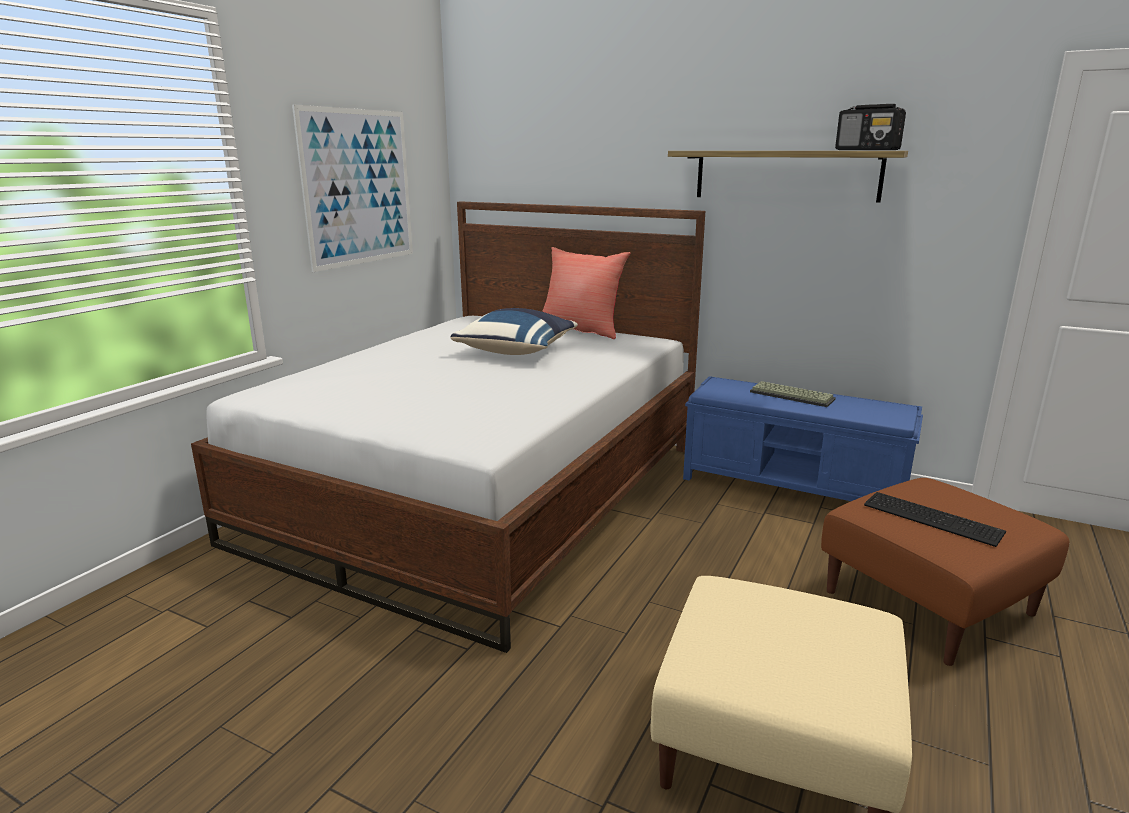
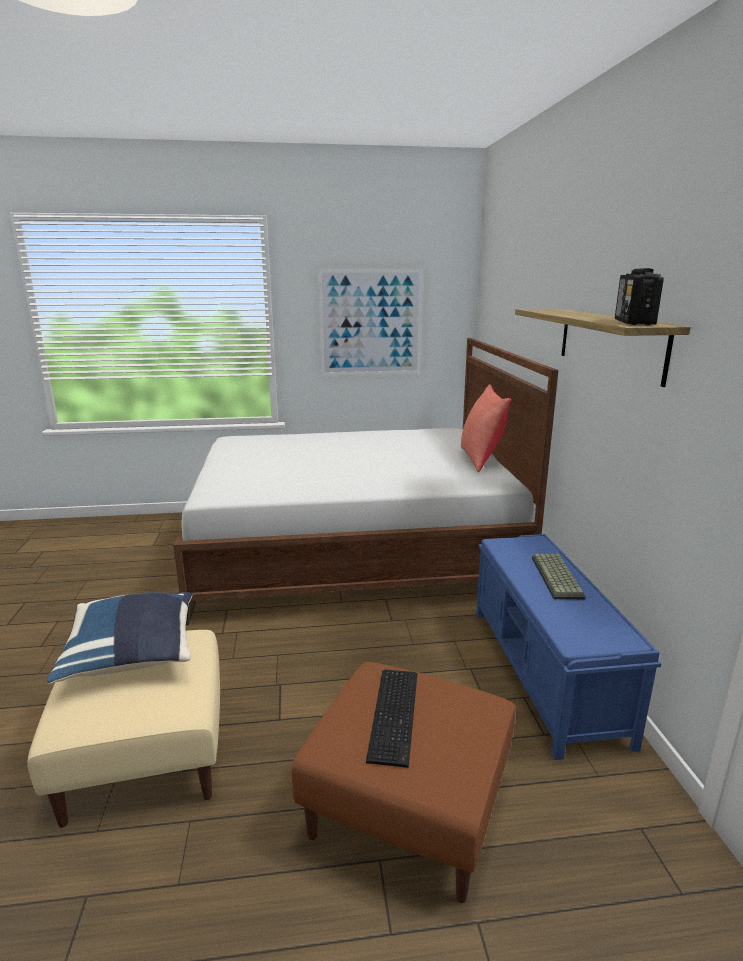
camera: 55 degrees right, 0 degrees up
(518, 351) = (395, 458): blue pillow -> blue pillow (133, 655)

